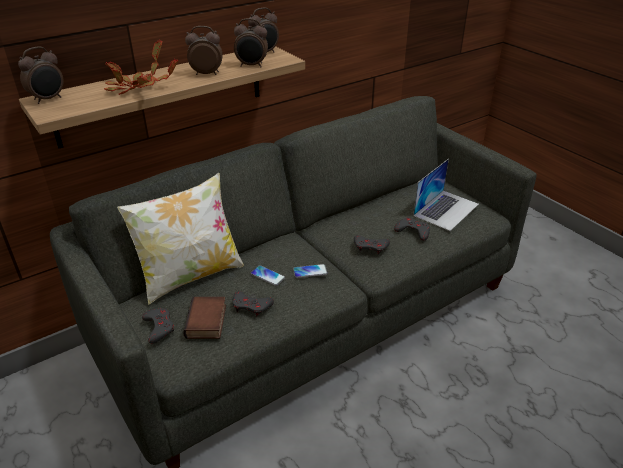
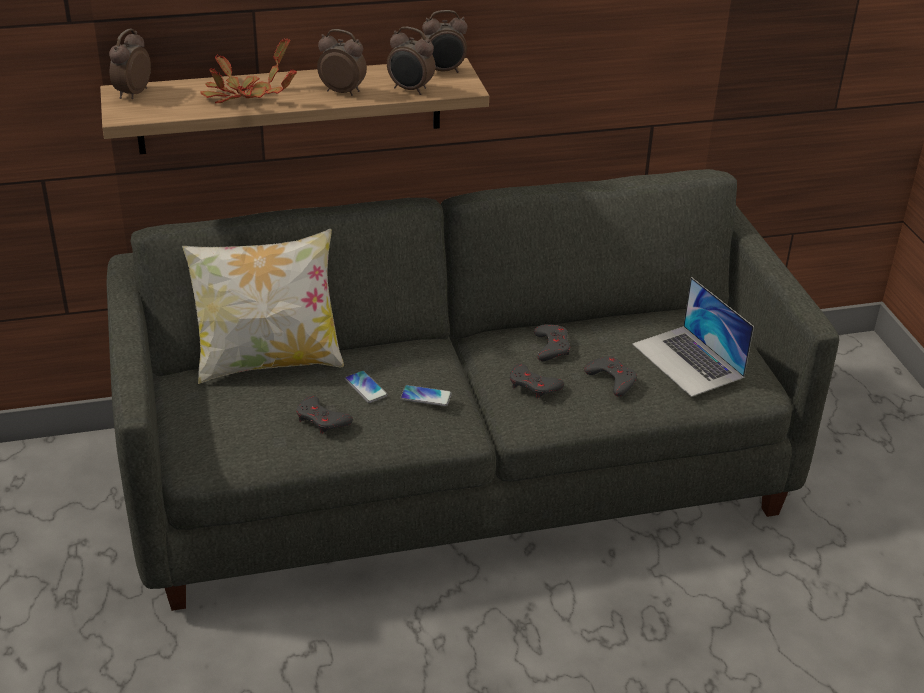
camera: 20 degrees right, 0 degrees up
(48, 99) = (132, 94): alarm clock -> alarm clock turned 135 degrees clockwise
(159, 327) = (197, 414): grey game controller -> grey game controller (551, 347)
(207, 322) = (257, 423): book -> none
(446, 209) = (688, 360): laptop -> laptop turned 90 degrees clockwise

